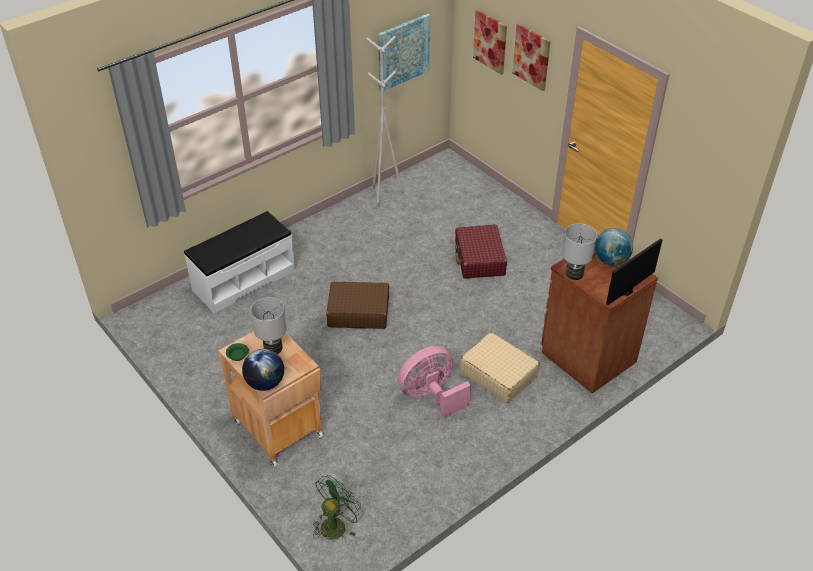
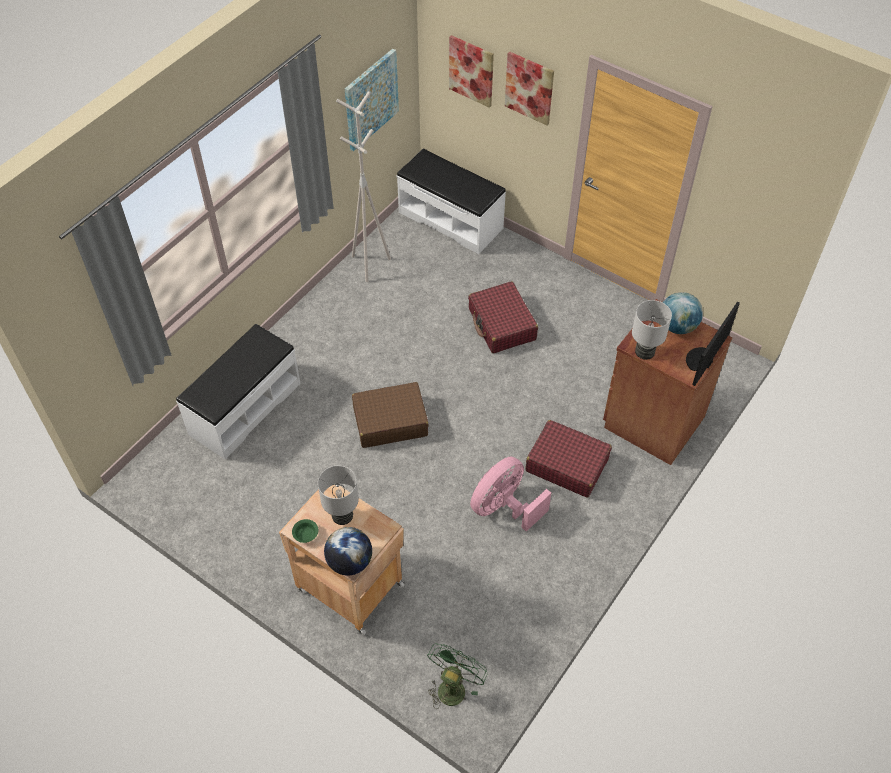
camera: 15 degrees left, 10 degrees up
(464, 176) = (451, 220): none -> white bench
(498, 374) = (566, 464): beige suitcase -> red suitcase

